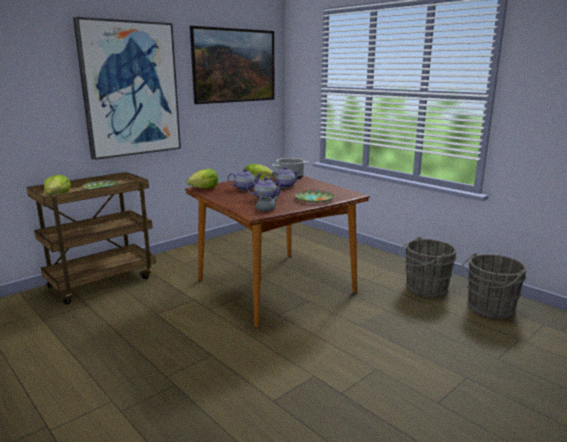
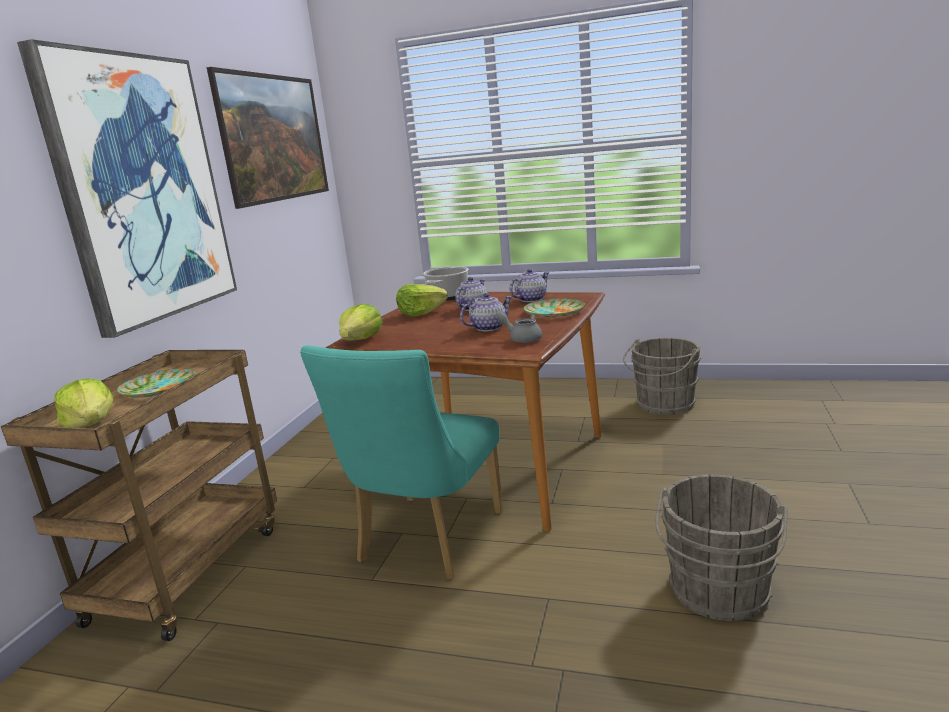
camera: 30 degrees left, 0 degrees up
(197, 308) = (425, 543): none -> turquoise chair
(245, 188) = (424, 324): teapot -> teapot (531, 299)
(488, 309) = (754, 403): grey bucket -> grey bucket (717, 594)

